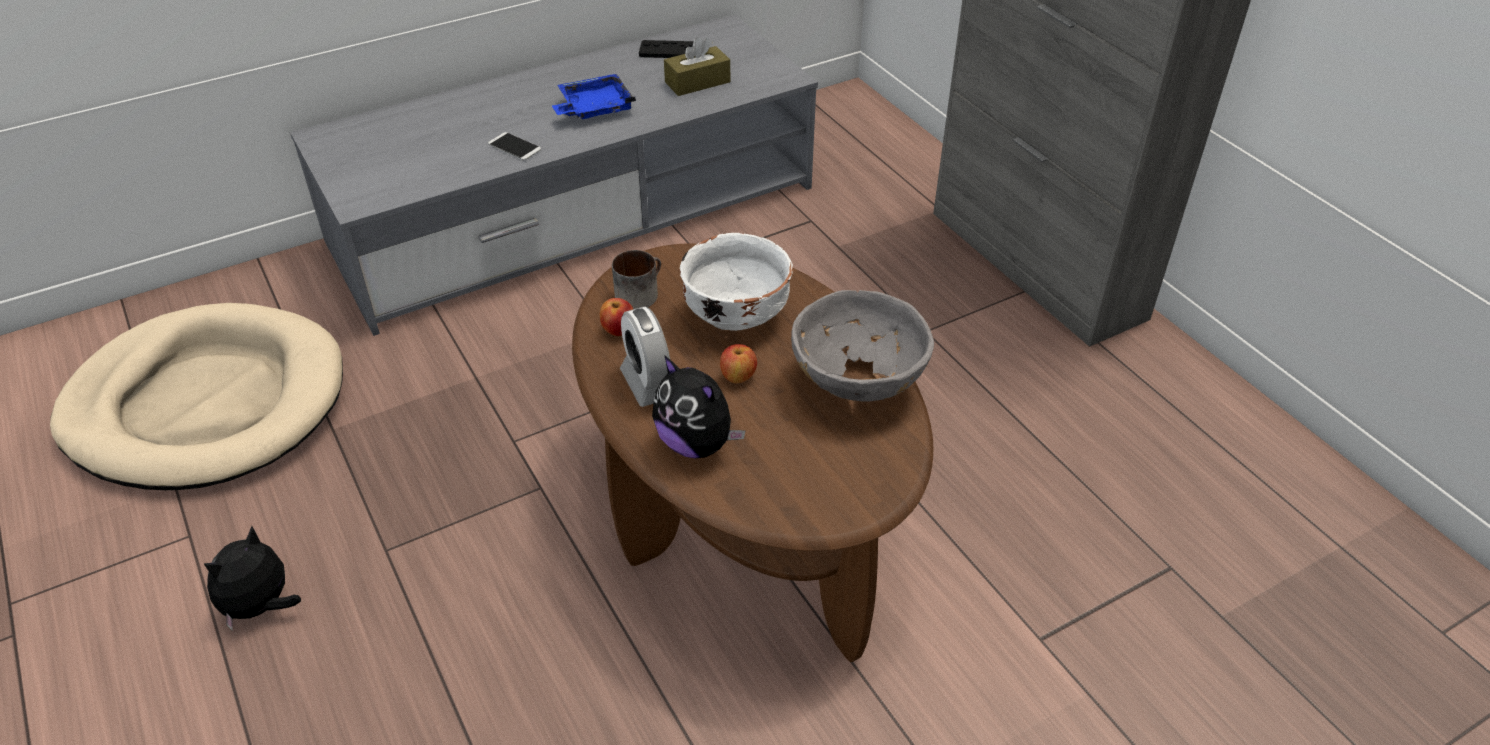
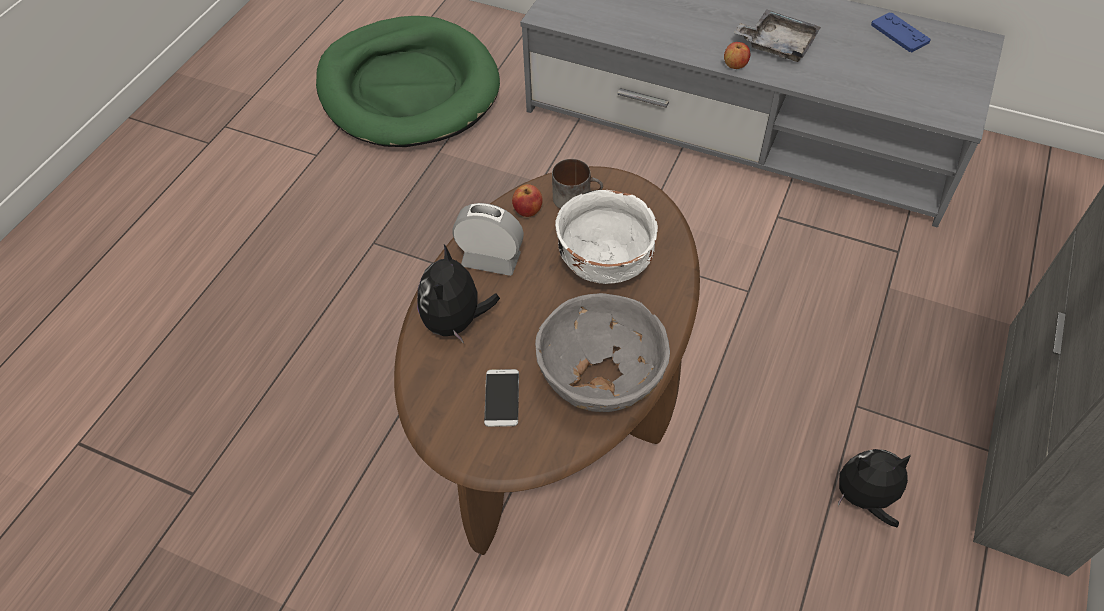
camera: 55 degrees right, 10 degrees up
(207, 404) = (408, 88): beige dog bed -> green dog bed
(261, 607) = (294, 220): plush toy -> plush toy (864, 499)
(514, 147) = (684, 38): phone -> phone (502, 398)
(594, 108) = (777, 44): blue tray -> grey tray
(648, 383) = (491, 260): alarm clock -> alarm clock turned 75 degrees clockwise
(668, 51) = (899, 33): black game controller -> blue game controller
(697, 82) = (882, 74): brown tissue box -> none
(738, 377) = (542, 304): apple -> apple (735, 65)

